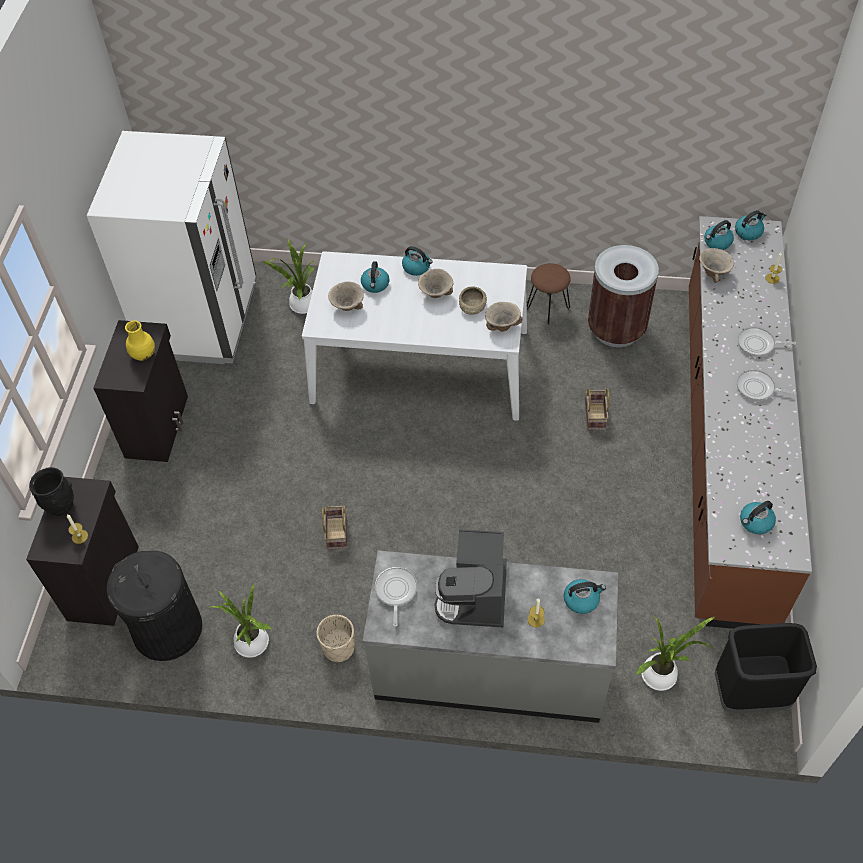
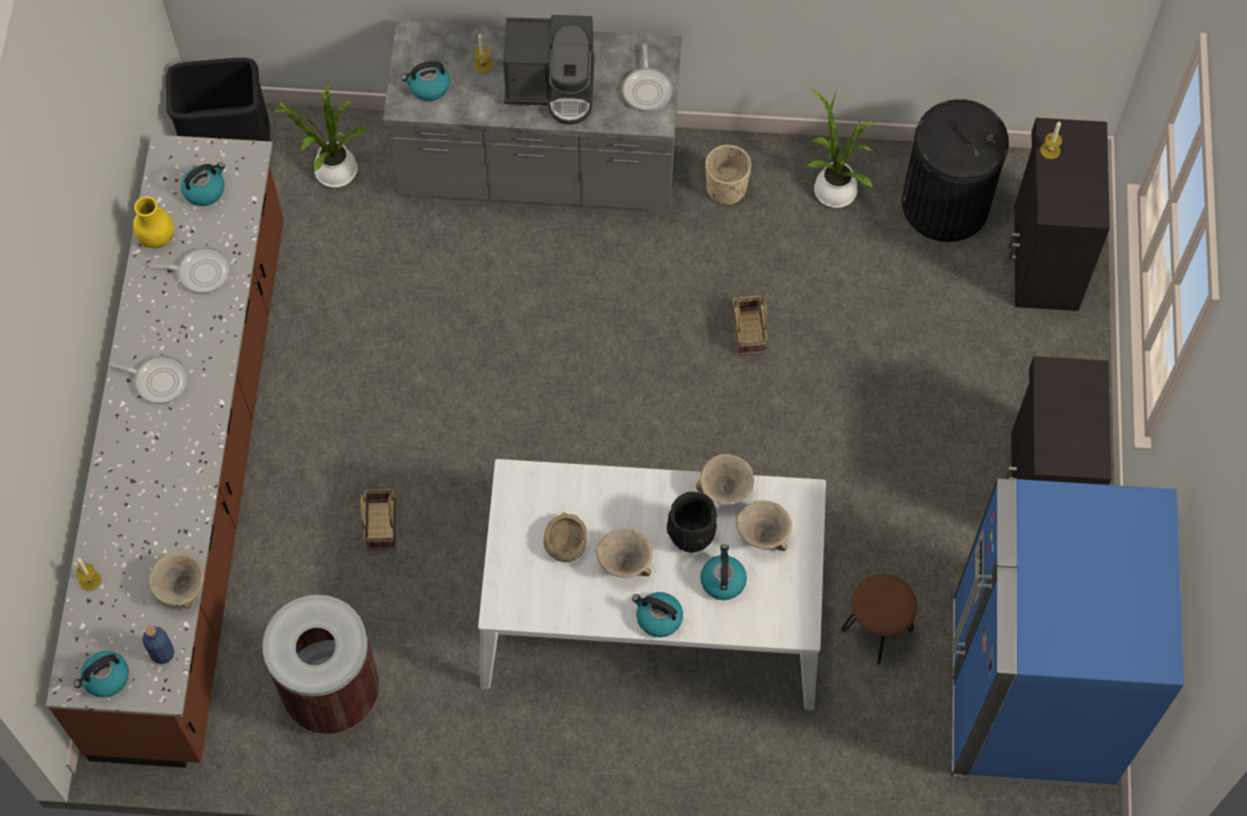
camera: 175 degrees right, 10 degrees up
(61, 505) = (1089, 189): black vase -> black vase (690, 538)
(143, 355) = (1052, 416): yellow vase -> yellow vase (157, 237)
(201, 319) = (1030, 695): white fridge -> blue fridge
(301, 306) = (864, 729): potted plant -> none
(476, 596) = (552, 87): coffee machine -> coffee machine turned 90 degrees clockwise
(502, 325) = (519, 505): beige bowl -> beige bowl (725, 491)
(547, 308) = (443, 735): brown stool -> brown stool (877, 631)
(717, 242) = (163, 653): kettle -> blue bottle
(758, 344) = (141, 455): frying pan -> frying pan (201, 272)

